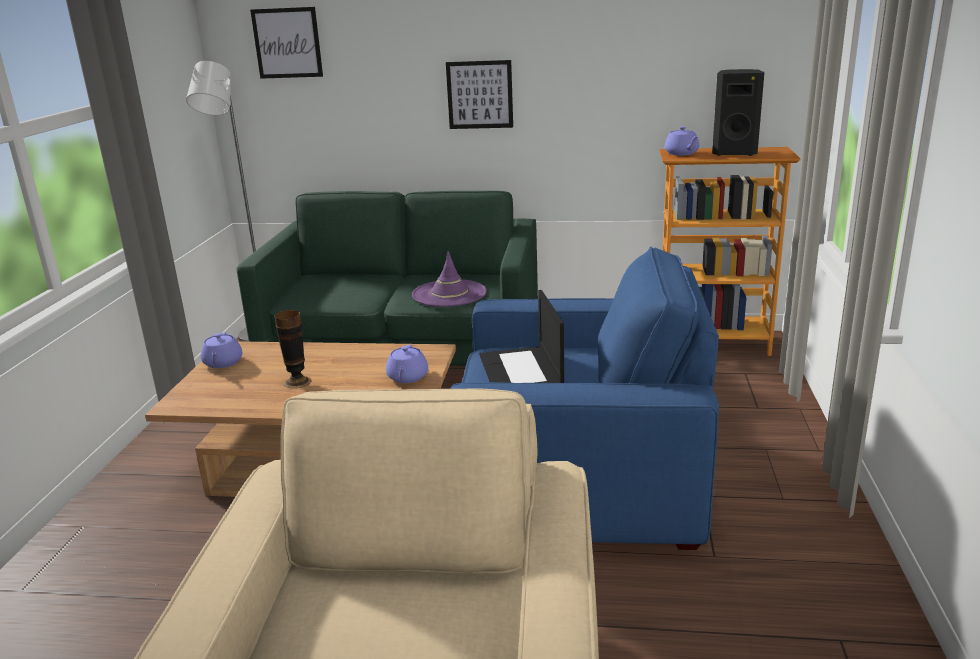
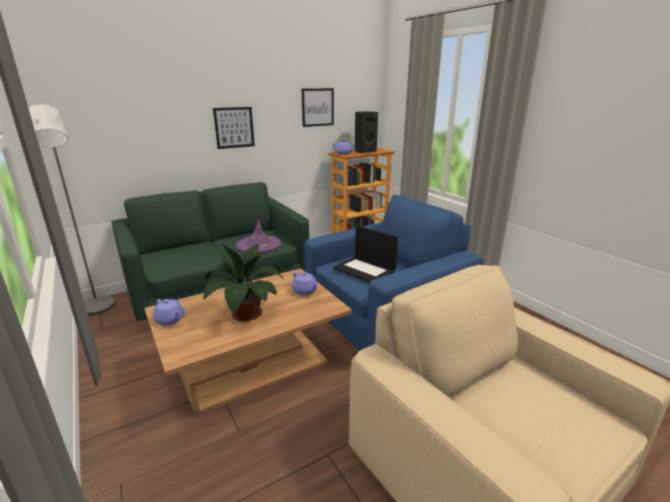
camera: 40 degrees left, 0 degrees up
(287, 43) = (95, 94): picture -> picture (317, 107)
(297, 382) = (244, 314): vase -> potted plant

